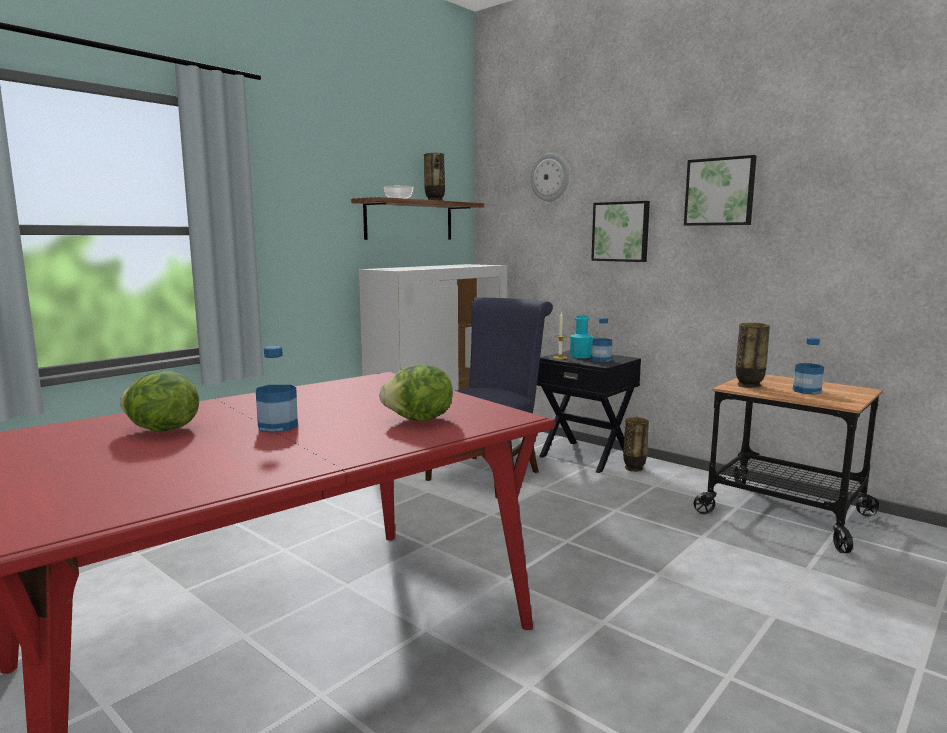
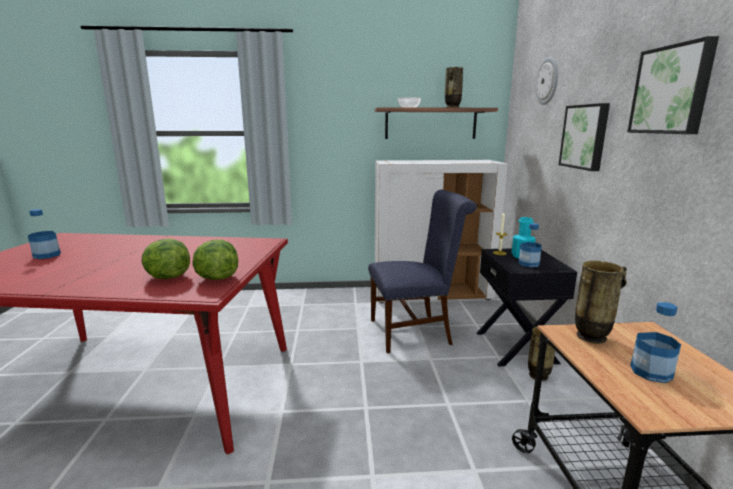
camera: 45 degrees right, 5 degrees up
(161, 430) = (95, 248): lettuce -> lettuce (216, 278)
(277, 426) = (121, 260): bottle -> bottle (47, 255)

